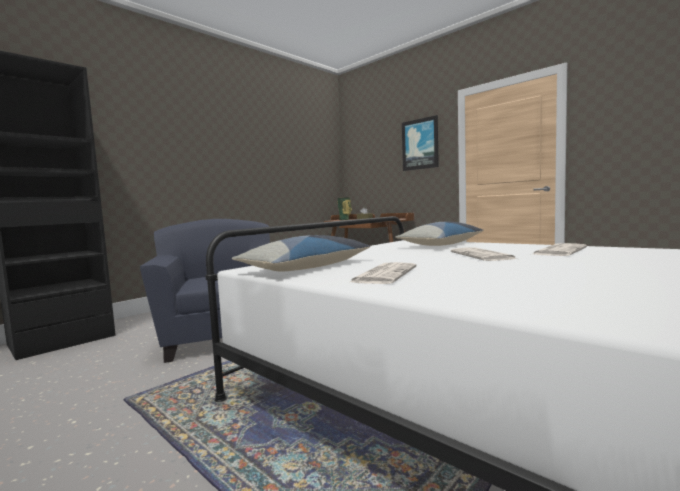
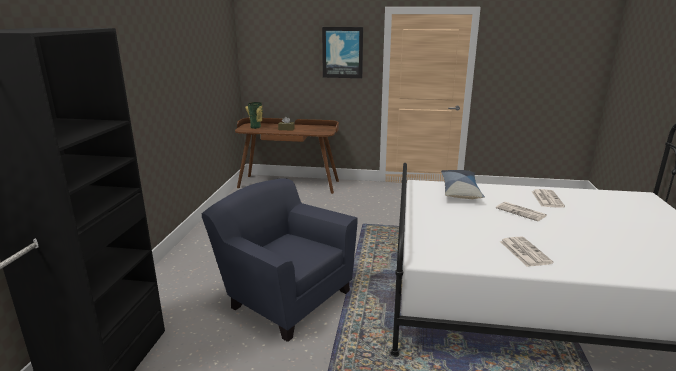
camera: 35 degrees left, 15 degrees up
(307, 267) = (457, 249): pillow -> none

